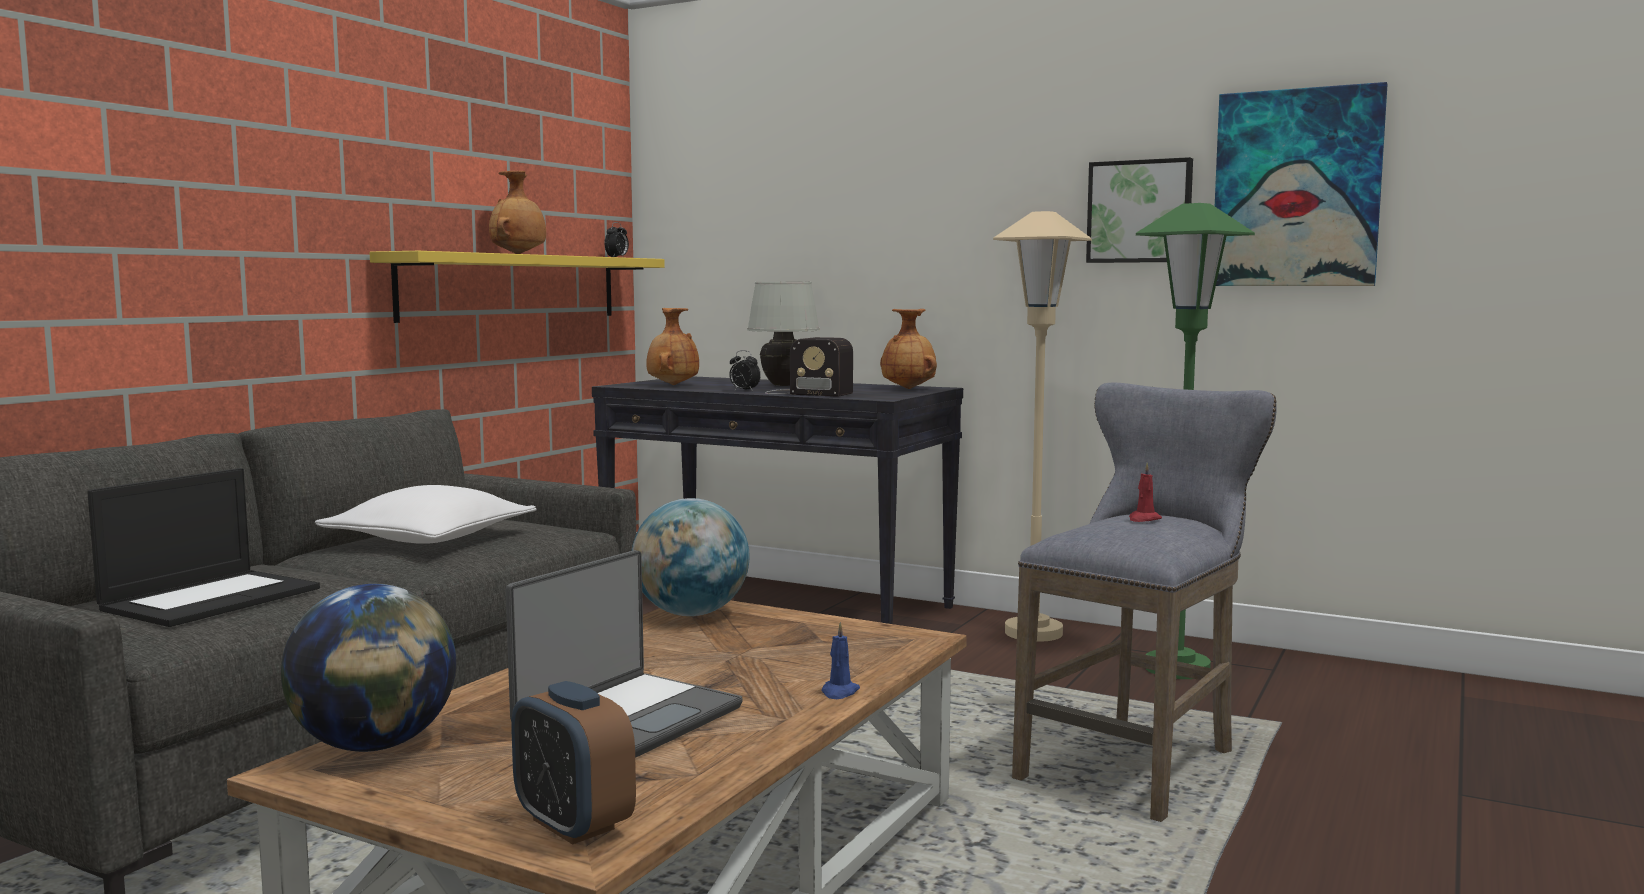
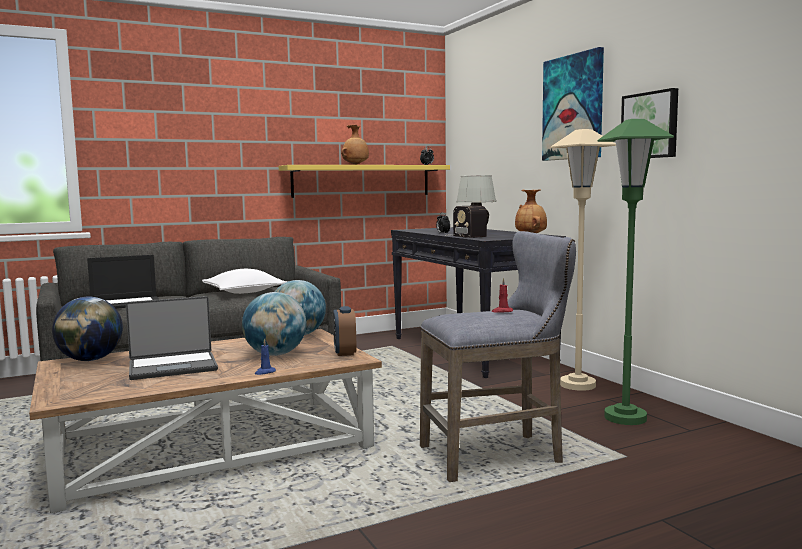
camera: 35 degrees right, 0 degrees up
(573, 824) = (72, 393): alarm clock -> alarm clock (344, 352)
(672, 385) = (427, 230): brown vase -> none
(757, 656) = (275, 354): none -> globe
(1296, 188) = (735, 103): picture -> picture (573, 107)

